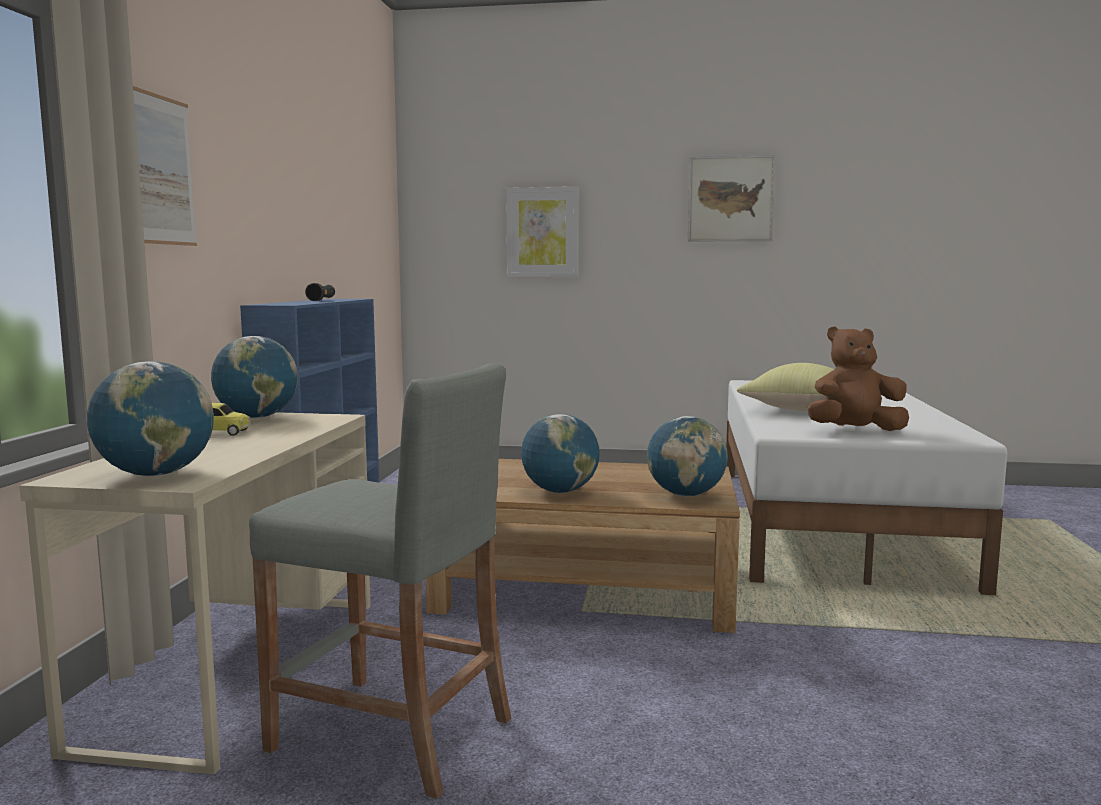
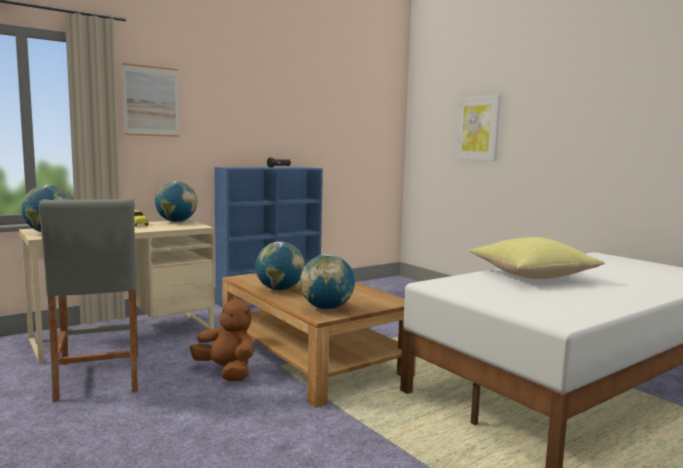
camera: 45 degrees right, 0 degrees up
(730, 199) = (607, 98): picture -> none
(854, 431) = (495, 295): brown plush toy -> brown plush toy (226, 372)

